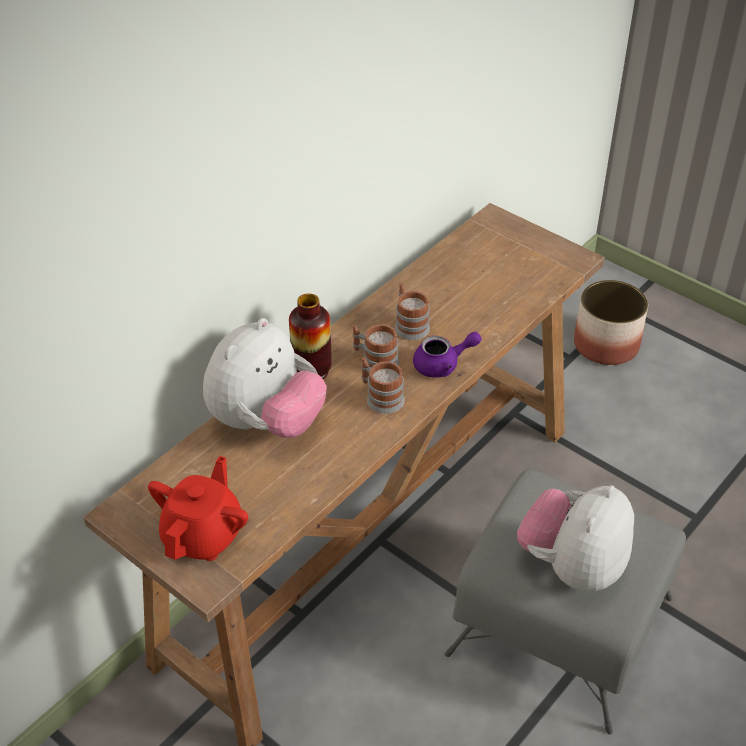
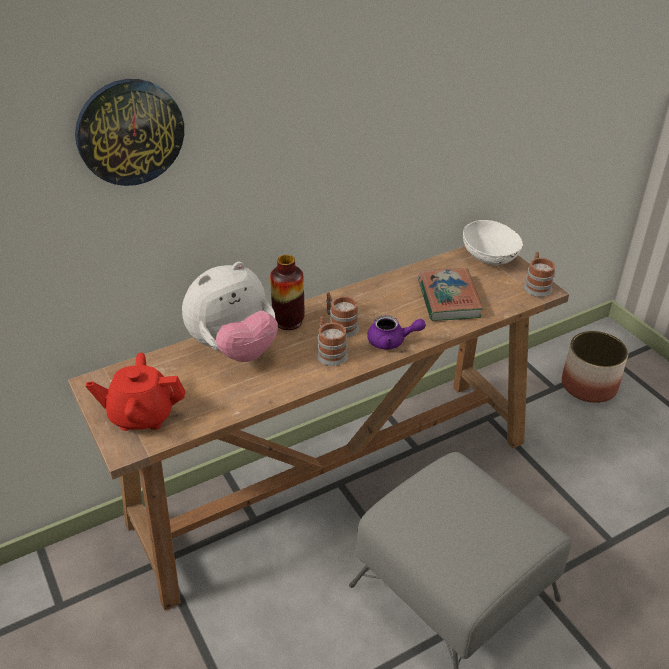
camera: 20 degrees right, 5 degrees down
(133, 200) = (130, 132): none -> wall clock
(203, 535) = (142, 415): red teapot -> red teapot turned 135 degrees counterclockwise
(409, 324) = (381, 307): mug -> mug (536, 286)
(479, 295) = (448, 299): none -> book
(500, 231) = (490, 257): none -> white bowl
(572, 565) = (454, 535): plush toy -> none

